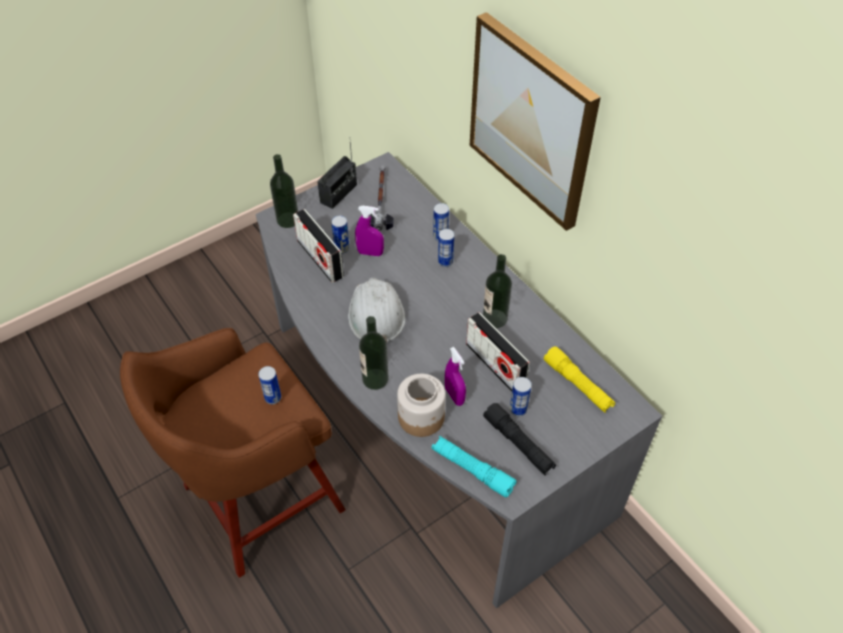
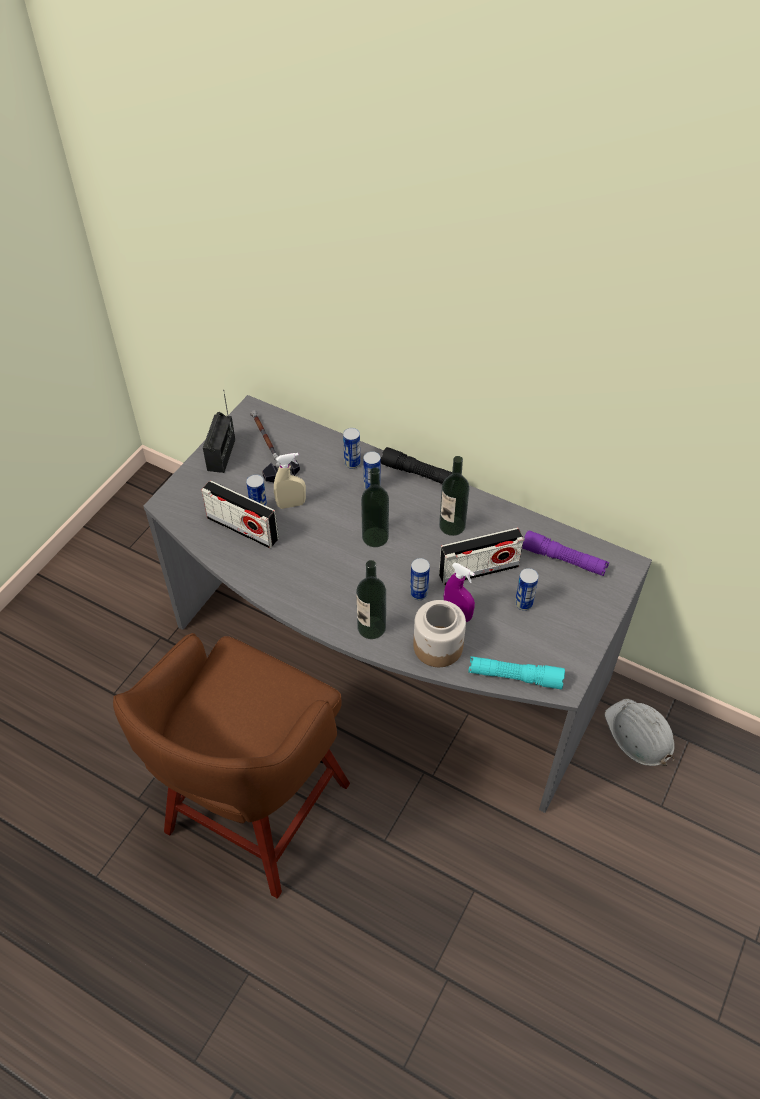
camera: 25 degrees left, 0 degrees up
(273, 398) = (270, 688): can -> can (418, 593)
(288, 220) = (183, 500): bottle -> bottle (375, 537)
(370, 253) = (291, 504): purple spray bottle -> beige spray bottle
(375, 314) = (334, 564): white hard hat -> white hard hat (639, 734)
(495, 365) = (478, 570): radio -> radio turned 45 degrees counterclockwise
(518, 444) = (542, 635): black flashlight -> black flashlight (419, 474)
(531, 121) = (448, 314): picture -> none
(578, 385) = (563, 559): yellow flashlight -> purple flashlight

